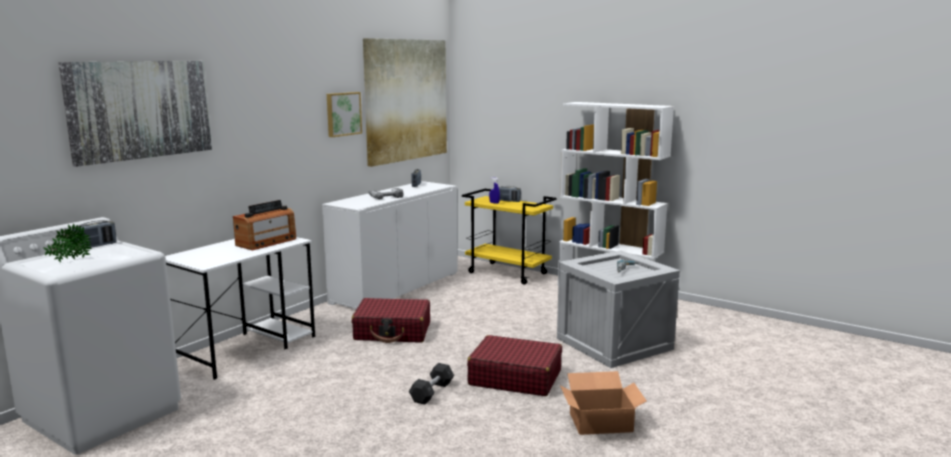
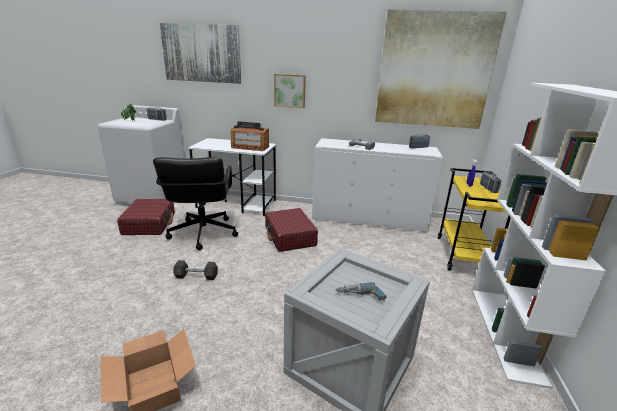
camera: 65 degrees right, 10 degrees up
(319, 380) = (202, 233): none -> black office chair
(343, 114) = (354, 74): picture -> picture (290, 90)
(515, 377) = (234, 310): red suitcase -> red suitcase (149, 224)

